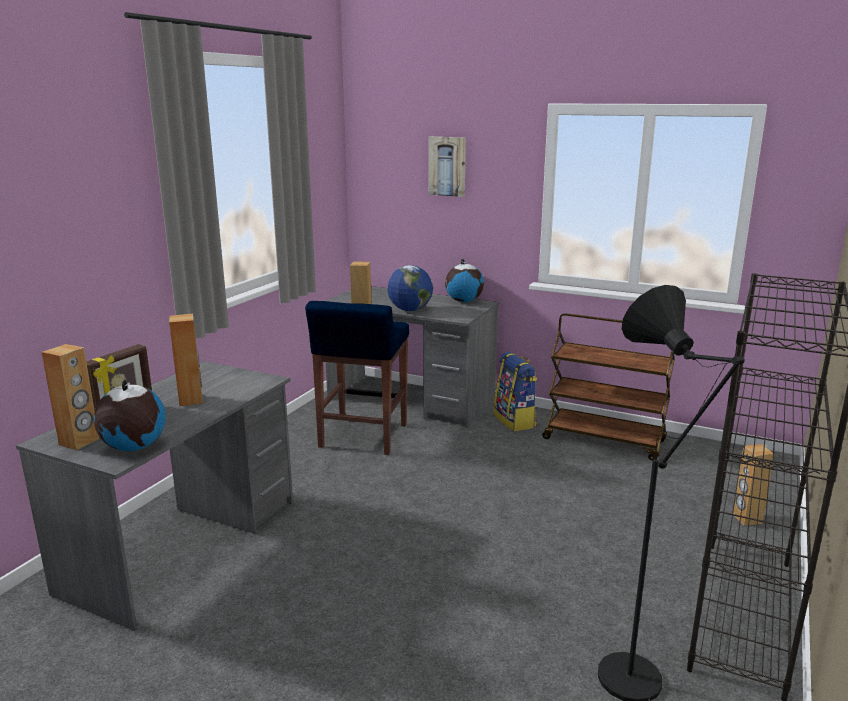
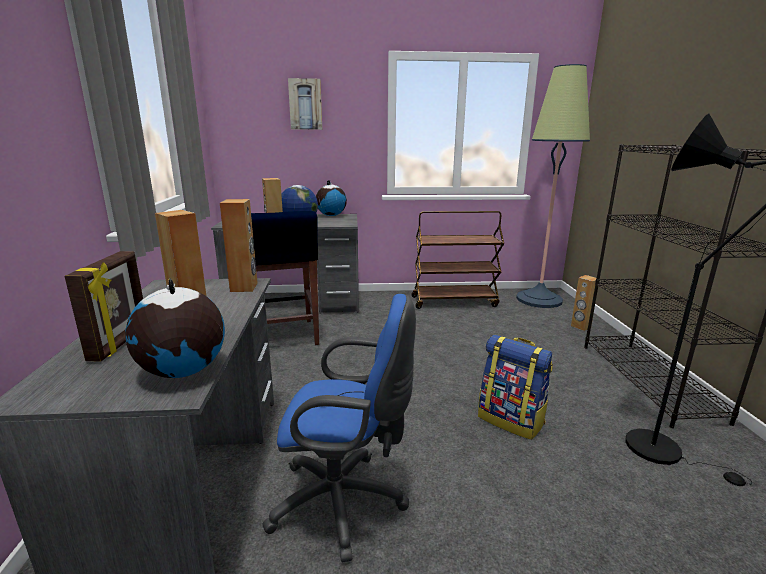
camera: 30 degrees left, 0 degrees up
(79, 442) = (89, 385): brown speaker -> brown speaker (244, 287)
(272, 603) = (345, 502): none -> blue office chair
(515, 421) = (386, 301): backpack -> backpack (511, 420)
(736, 465) = (539, 299): none -> floor lamp

